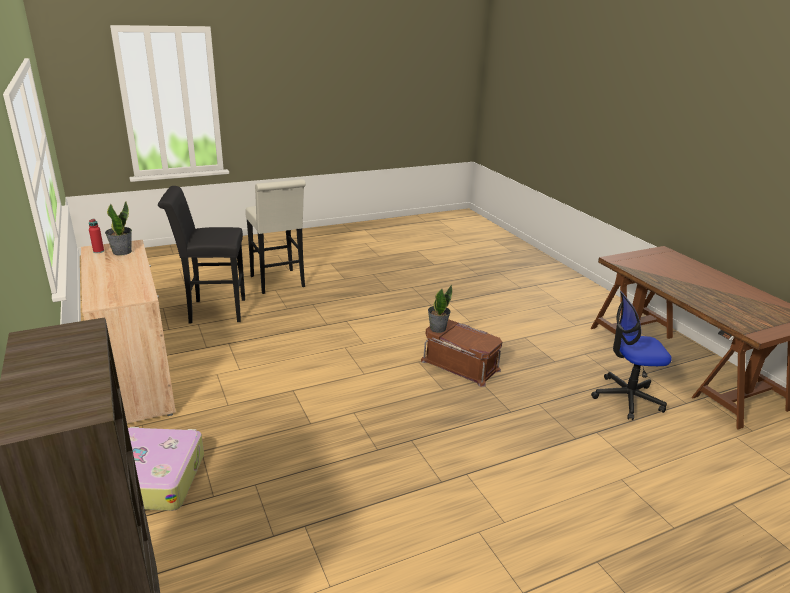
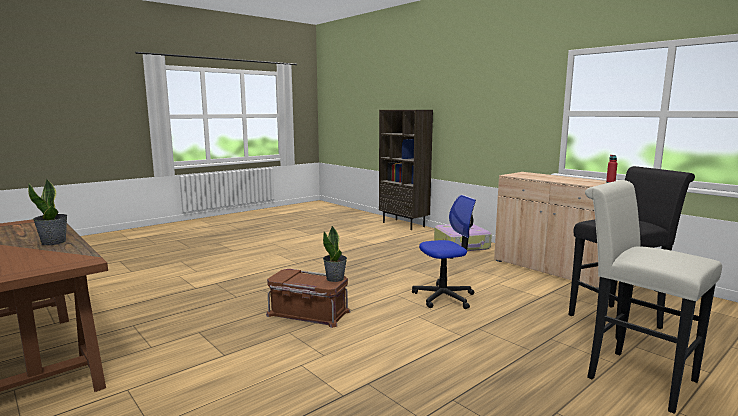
camera: 165 degrees right, 15 degrees down
(122, 252) = (595, 183): potted plant -> potted plant (54, 242)
(626, 398) = (144, 311): office chair -> office chair (444, 297)

